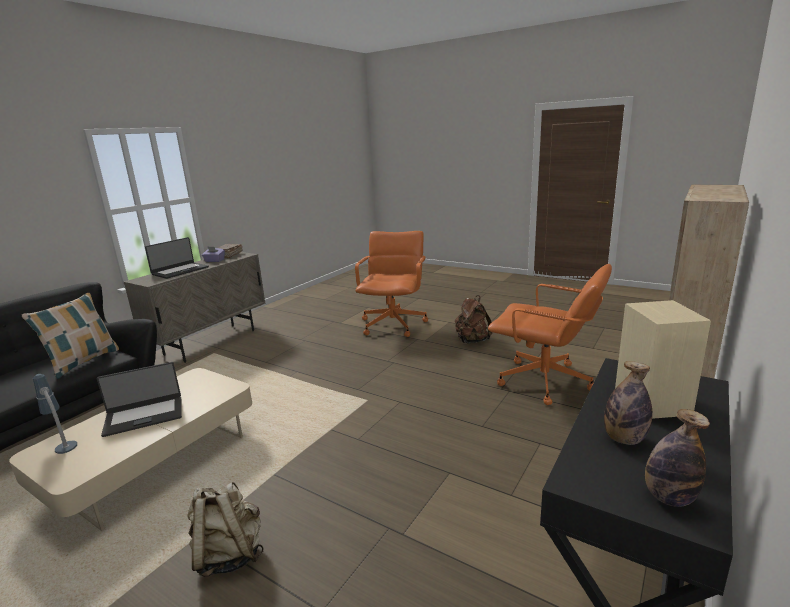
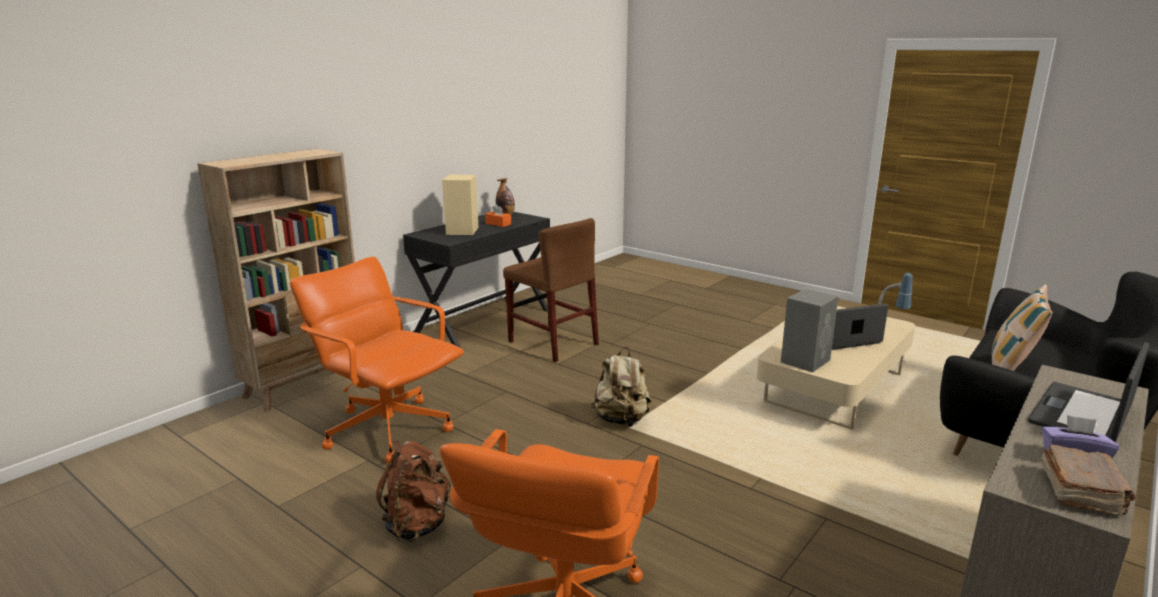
camera: 175 degrees left, 0 degrees up
(209, 386) = (806, 360): none -> grey speaker
(229, 554) = (715, 341): beige backpack -> beige backpack (621, 420)
(473, 518) = (553, 343): none -> brown chair
(624, 439) = (498, 224): bottle -> orange tissue box

